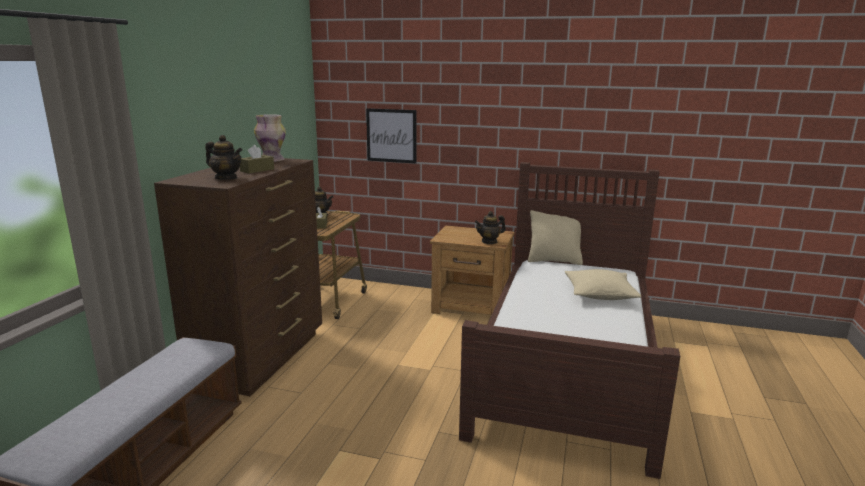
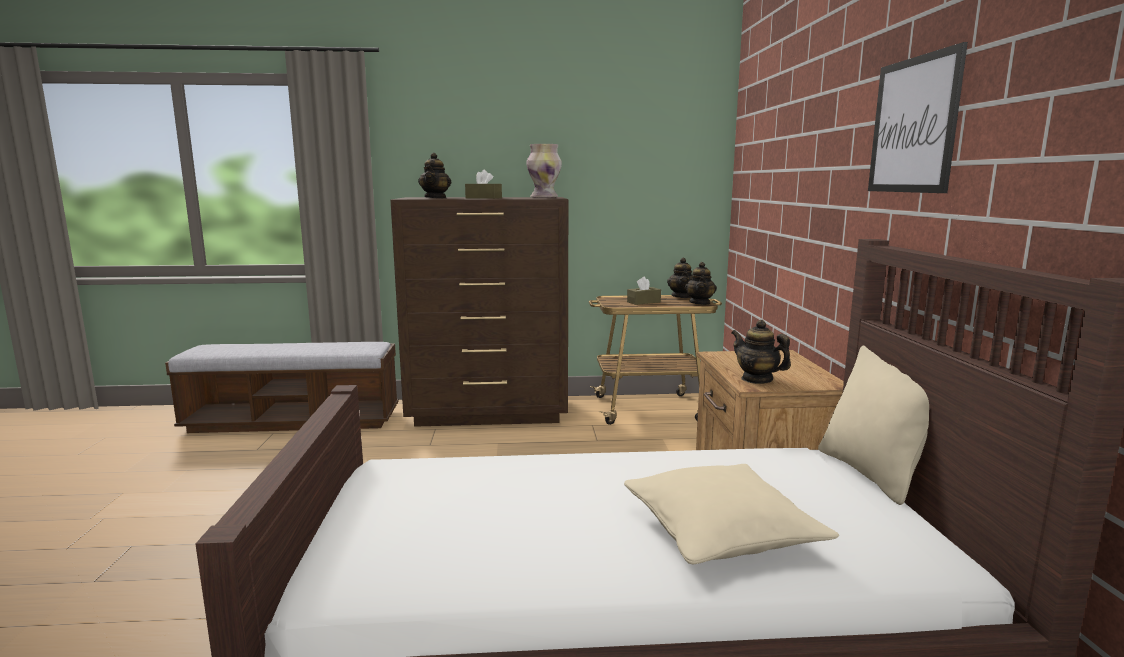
camera: 70 degrees right, 5 degrees down
(347, 215) = (700, 303): none -> teapot
(391, 135) = (773, 191): picture -> picture (913, 125)

